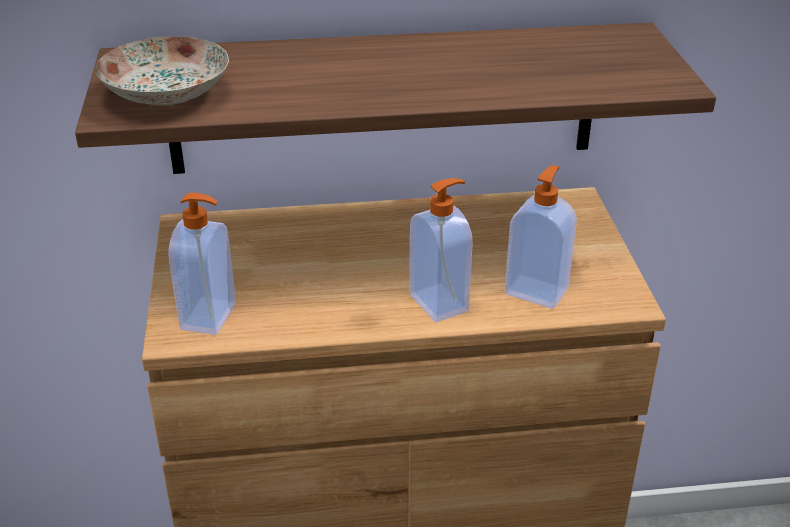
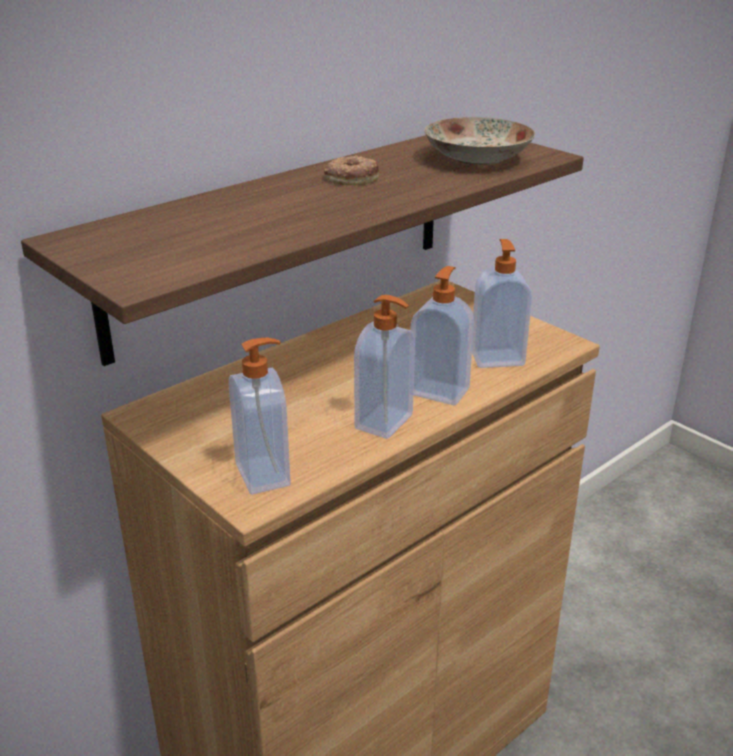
camera: 35 degrees left, 5 degrees down
(165, 93) = (161, 254): plate -> plate (476, 158)
(356, 313) = (386, 422): none -> soap dispenser
(433, 57) = (351, 177): none -> donut

